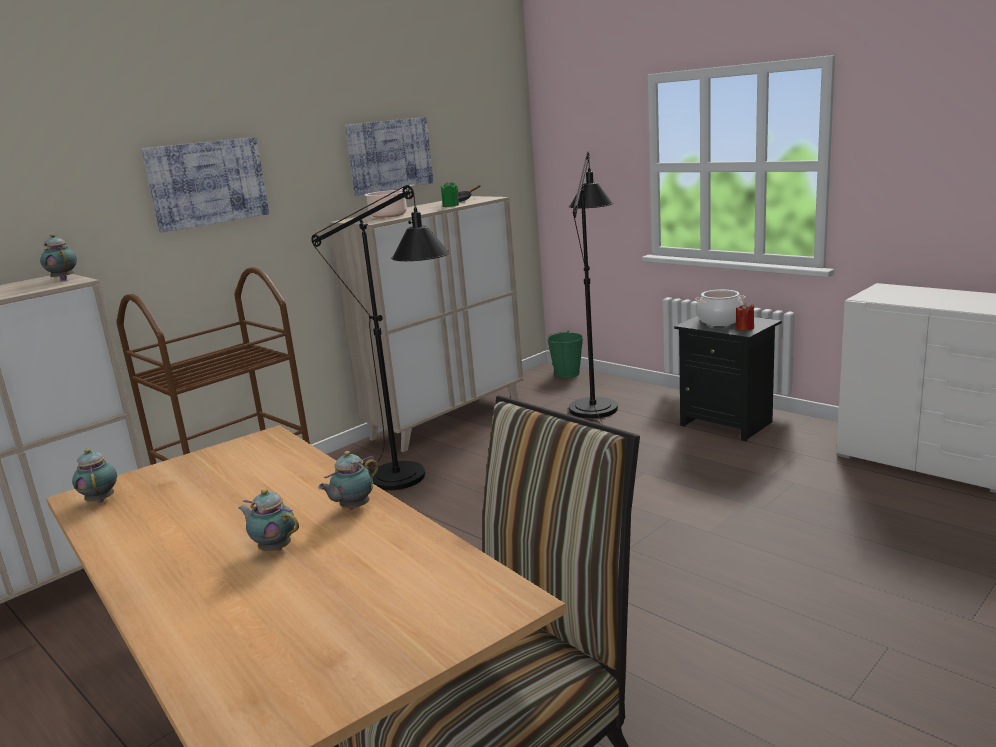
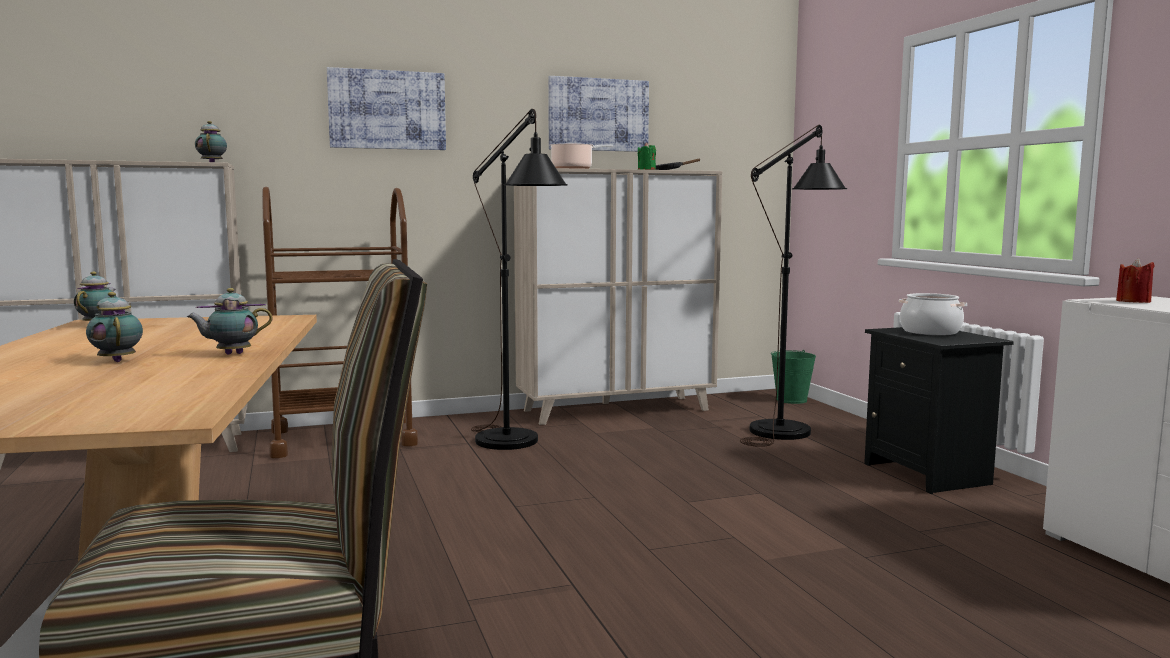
camera: 25 degrees right, 10 degrees down
(744, 328) = (948, 340): red candle -> red candle (1133, 301)

